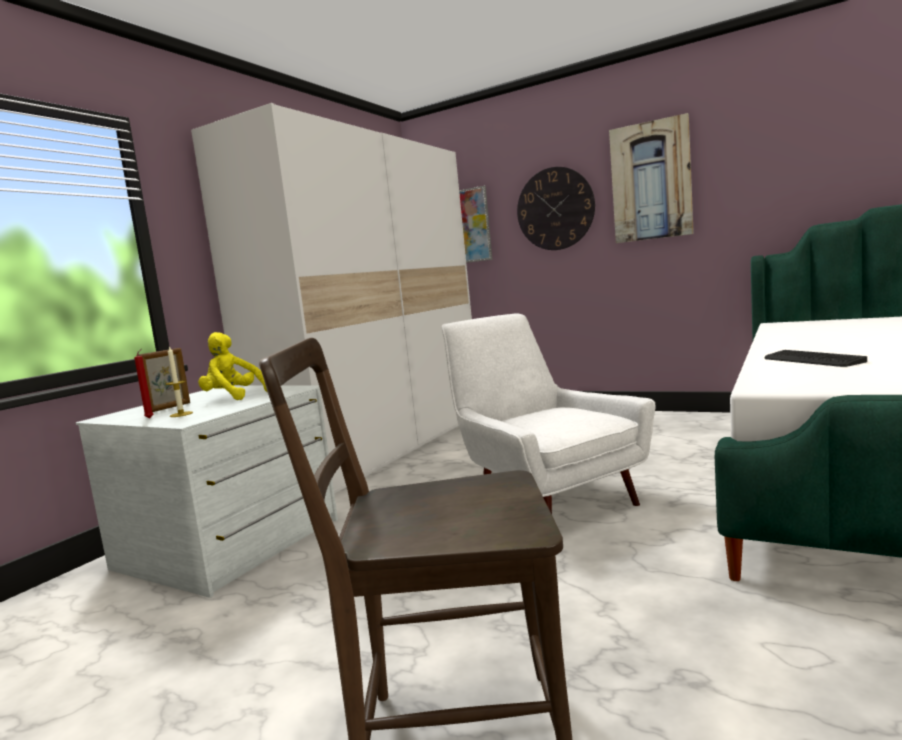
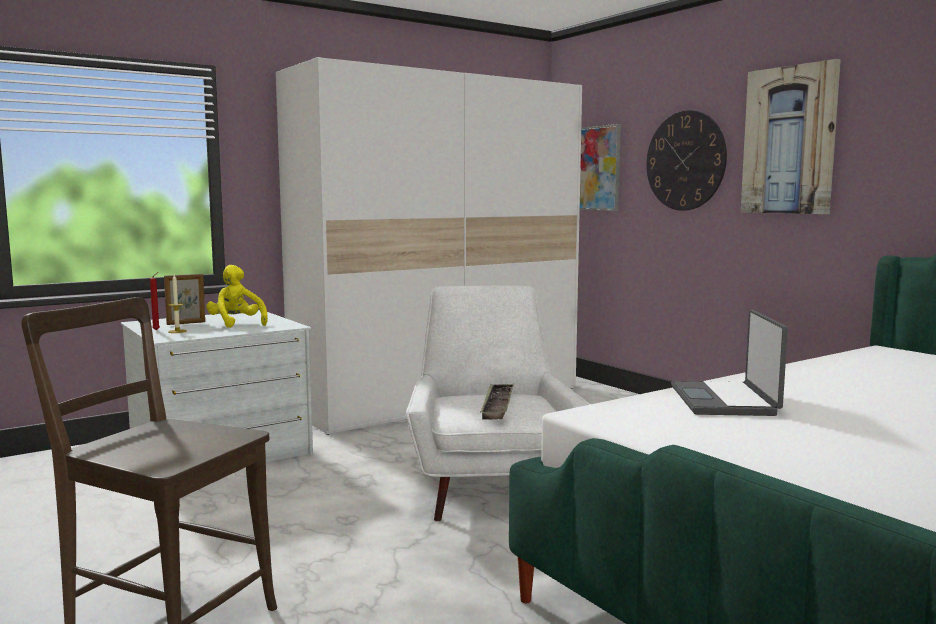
camera: 25 degrees right, 0 degrees up
(560, 418) = (497, 406): none -> tray
(812, 360) = (725, 401): keyboard -> laptop

